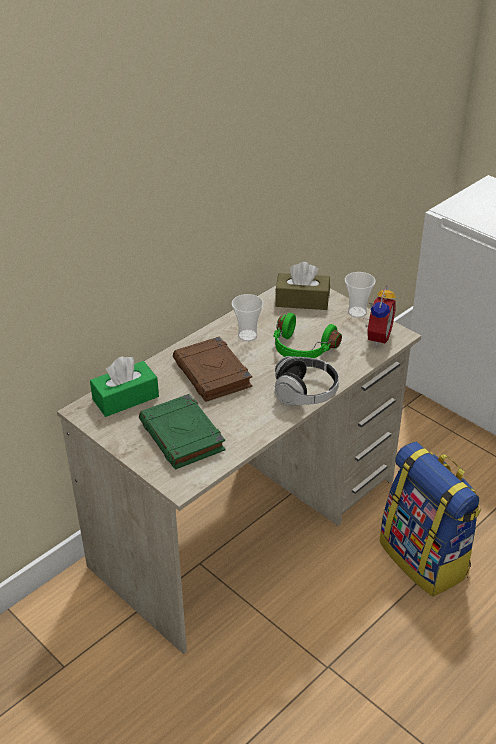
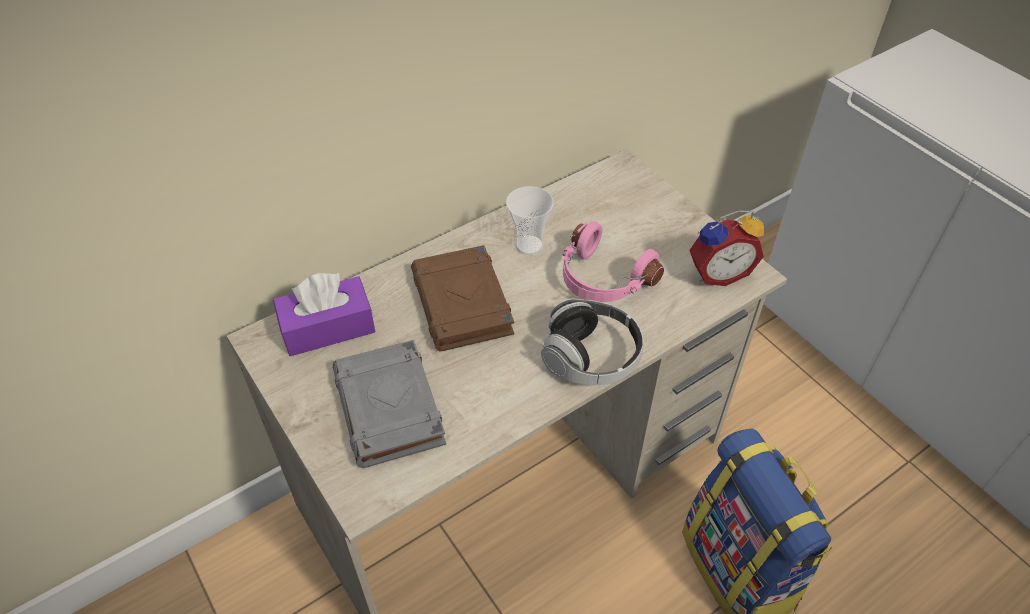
camera: 10 degrees right, 10 degrees up
(125, 398) = (328, 328): green tissue box -> purple tissue box
(183, 437) = (390, 409): green book -> grey book
(302, 300) = (621, 196): brown tissue box -> none
(302, 349) = (602, 280): green headphones -> pink headphones
(357, 312) = (697, 226): cup -> none
(376, 337) = (718, 273): alarm clock -> alarm clock turned 45 degrees clockwise

